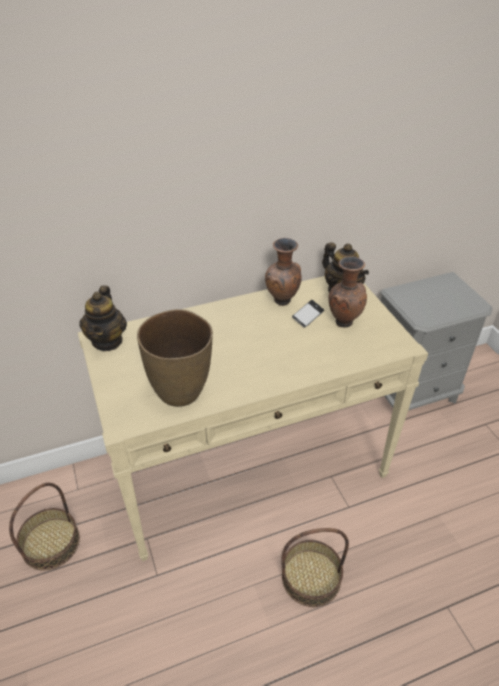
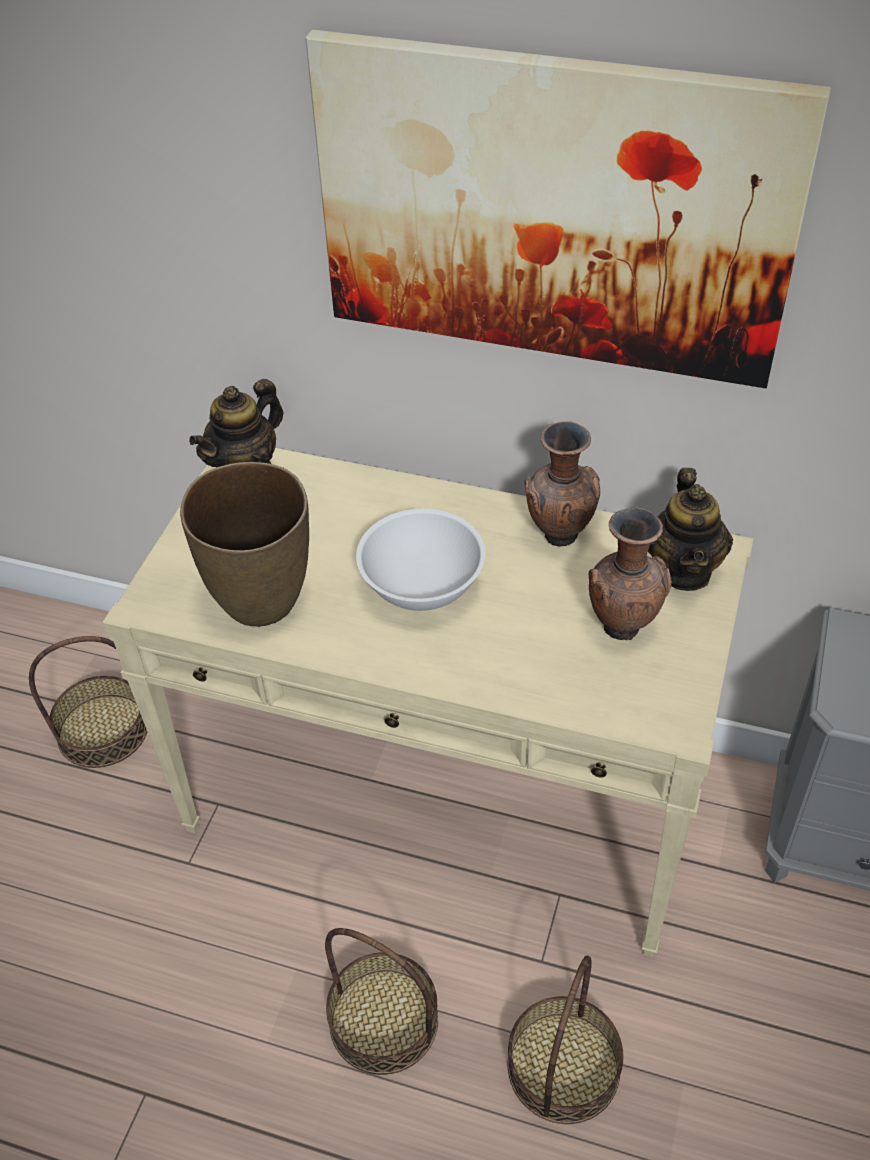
camera: 40 degrees right, 5 degrees up
(246, 347) = (421, 584): none -> white bowl
(252, 132) = (551, 212): none -> picture
(308, 316) = (573, 584): phone -> none
(395, 541) = (564, 1067): none -> basket

